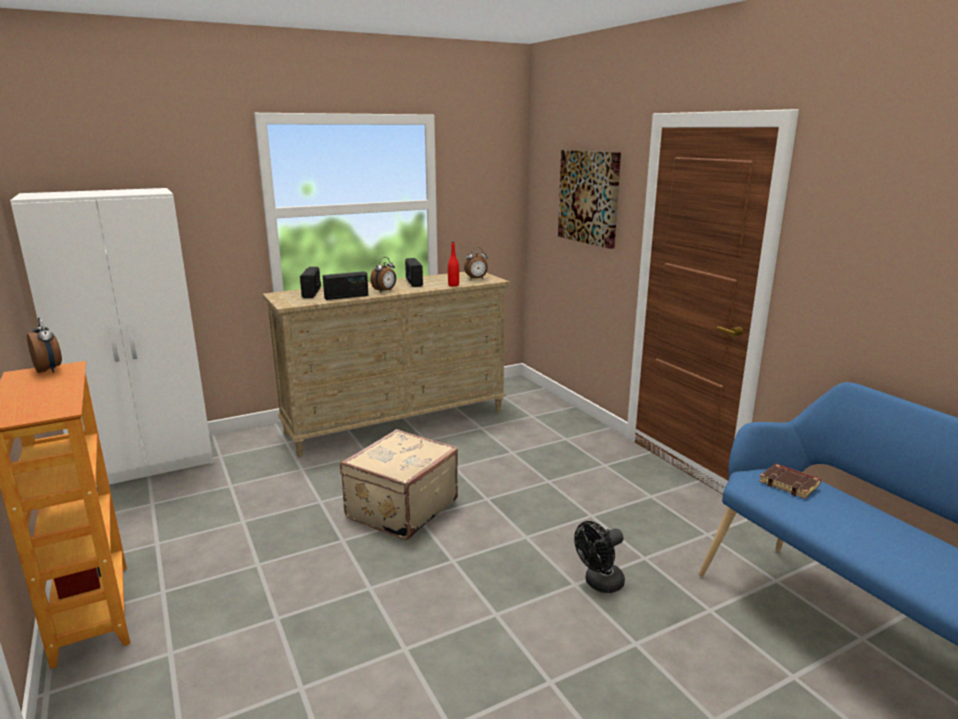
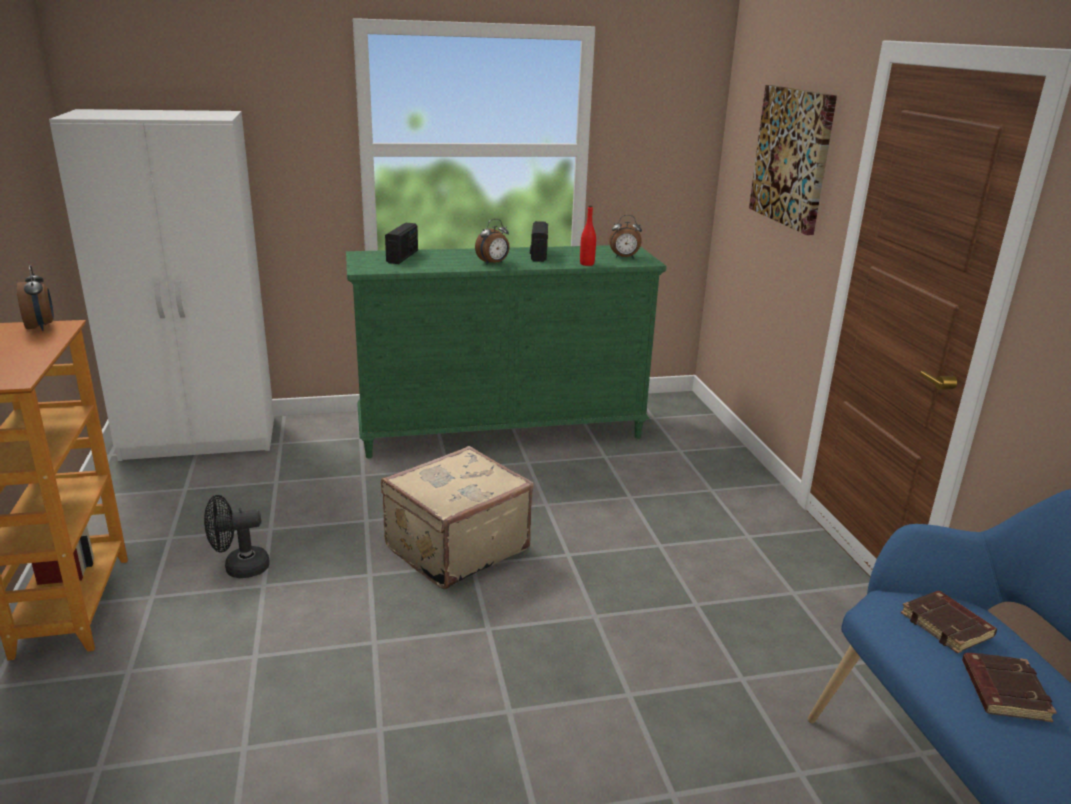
camera: 15 degrees right, 5 degrees up
(346, 296) = (440, 266): radio -> none
(397, 422) = (503, 432): beige dresser -> green dresser
(599, 584) = (662, 701): black fan -> black fan (239, 568)
(842, 515) = (1002, 691): none -> brown book

